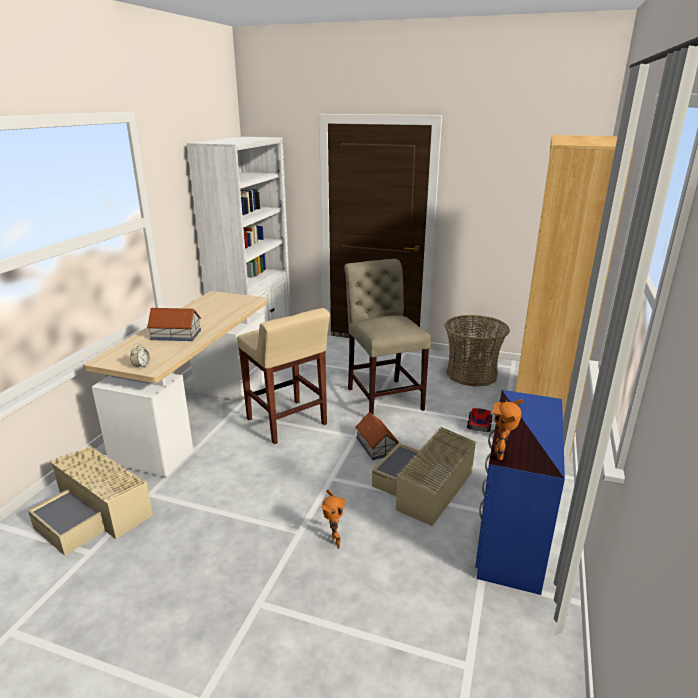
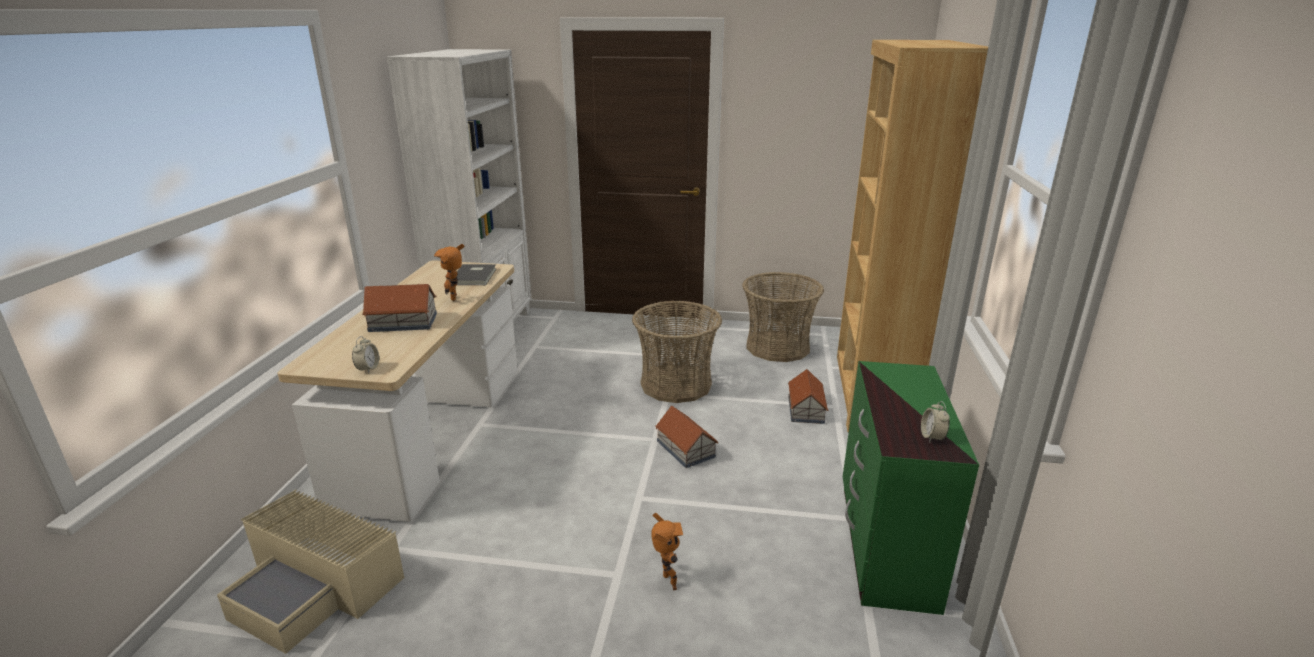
camera: 10 degrees left, 0 degrees up
(237, 304) = (475, 276): none -> grey book
(287, 422) = (559, 429): beige stool -> none
(383, 396) = (676, 384): beige chair -> basket
(423, 487) = (761, 495): beige storage box -> none
(479, 425) = (805, 409): toy car -> toy house
(501, 455) = (892, 443): toy robot -> toy robot (457, 298)
(510, 536) = (884, 545): blue dresser -> green dresser
(535, 454) = (932, 437): none -> alarm clock

